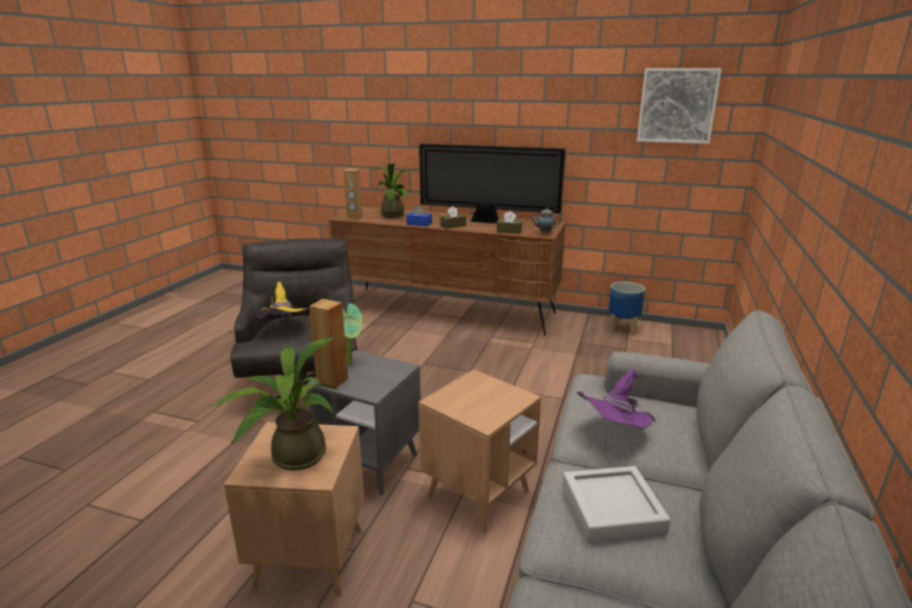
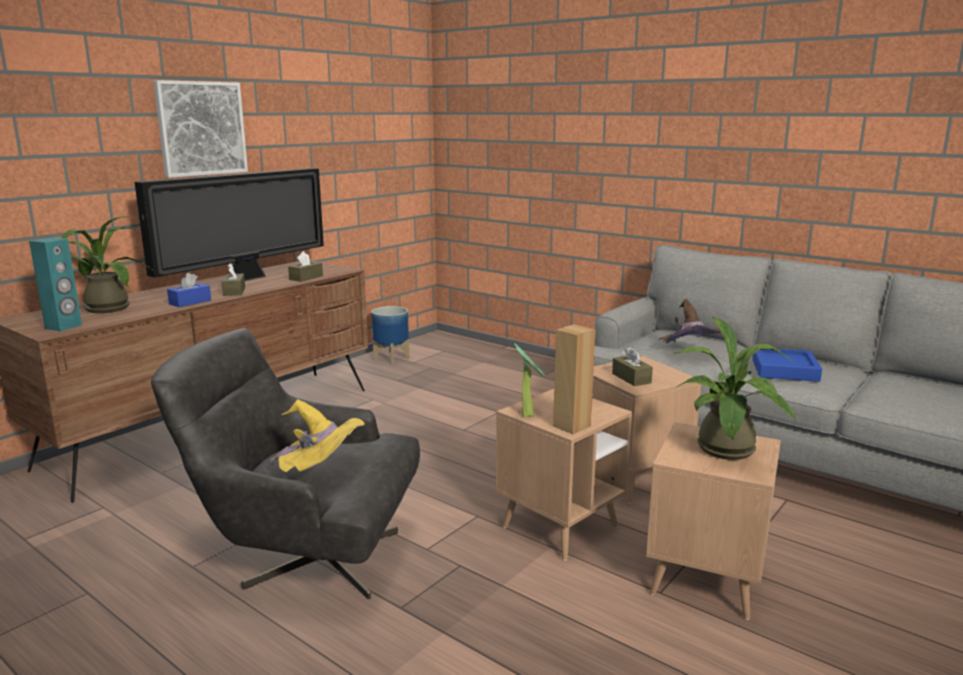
camera: 70 degrees left, 5 degrees down
(354, 217) = (64, 327): brown speaker -> turquoise speaker
(371, 465) = (560, 527): grey side table -> brown side table
(463, 395) = (631, 378): none -> brown tissue box
(544, 233) = (336, 269): teapot -> none
(612, 510) = (784, 370): grey tray -> blue tray
(614, 433) = (688, 354): purple hat -> brown hat
(677, 106) = (377, 115): picture -> picture (201, 128)

